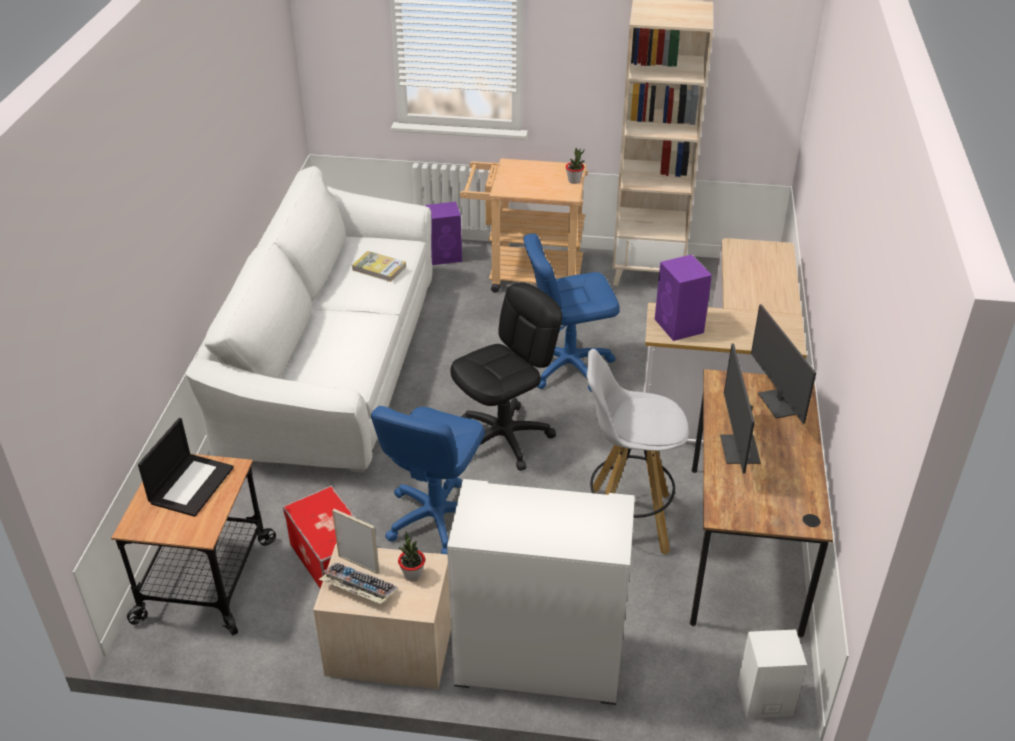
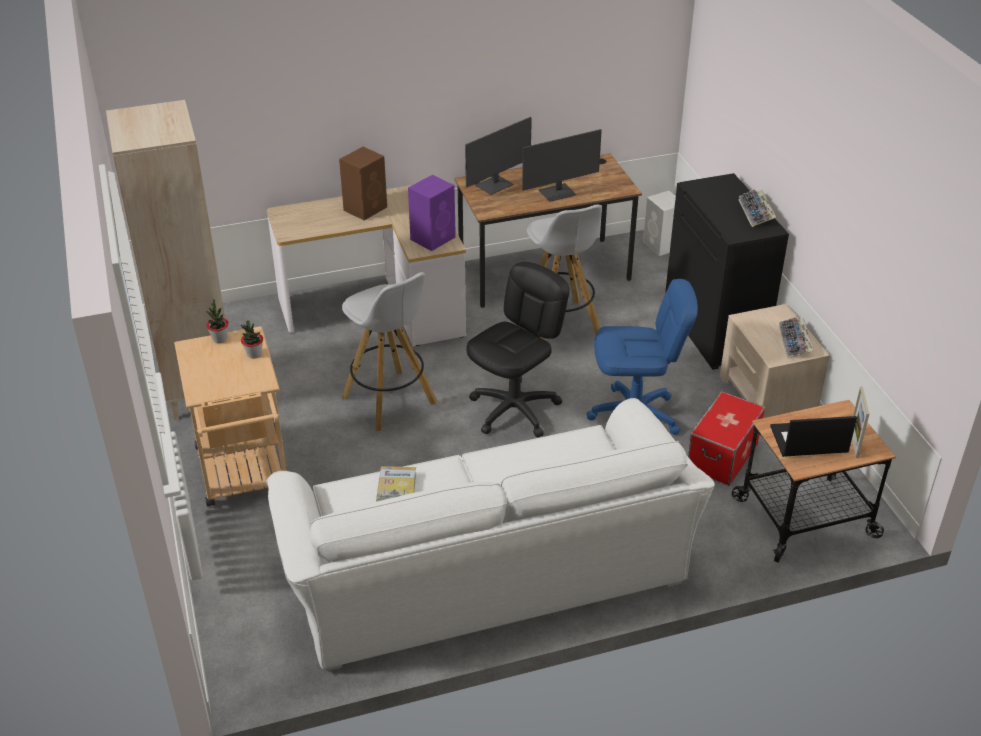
camera: 115 degrees left, 0 degrees up
(358, 564) = (775, 350): picture frame -> picture frame (853, 443)
(412, 575) = (760, 324): potted plant -> potted plant (254, 354)
(446, 256) = (230, 554): purple speaker -> none
(504, 438) = (515, 410): black office chair -> black office chair turned 105 degrees clockwise
(514, 538) = (756, 212): none -> keyboard
(537, 661) = (715, 330): white cabinet -> black cabinet
(568, 366) = (390, 401): blue office chair -> white stool
(764, 299) = (366, 208): none -> brown speaker

